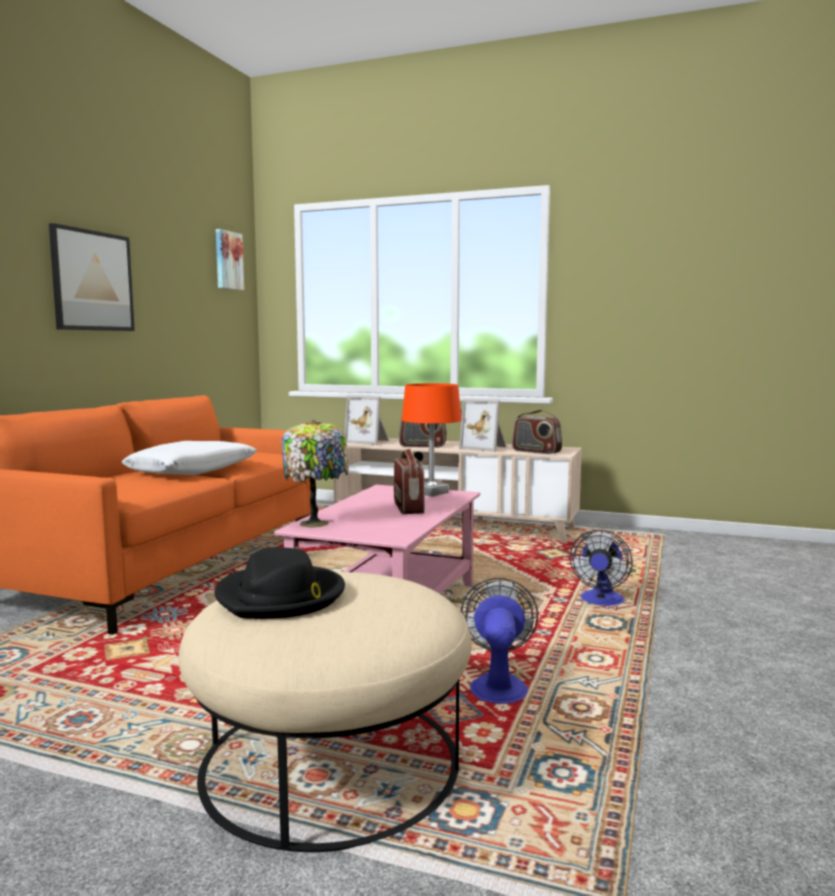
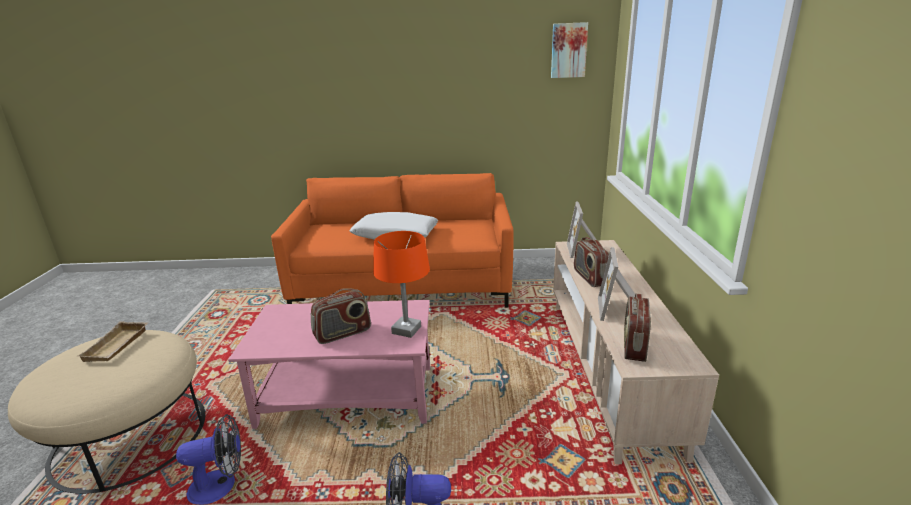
camera: 70 degrees right, 15 degrees up
(92, 281) = (409, 88): picture -> none
(281, 597) = (117, 346): black hat -> beige tray
(316, 523) = (287, 311): table lamp -> none

